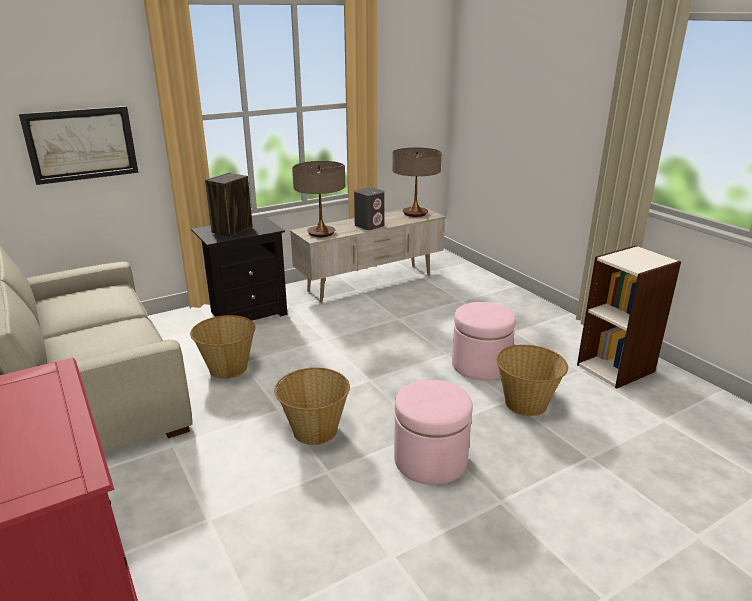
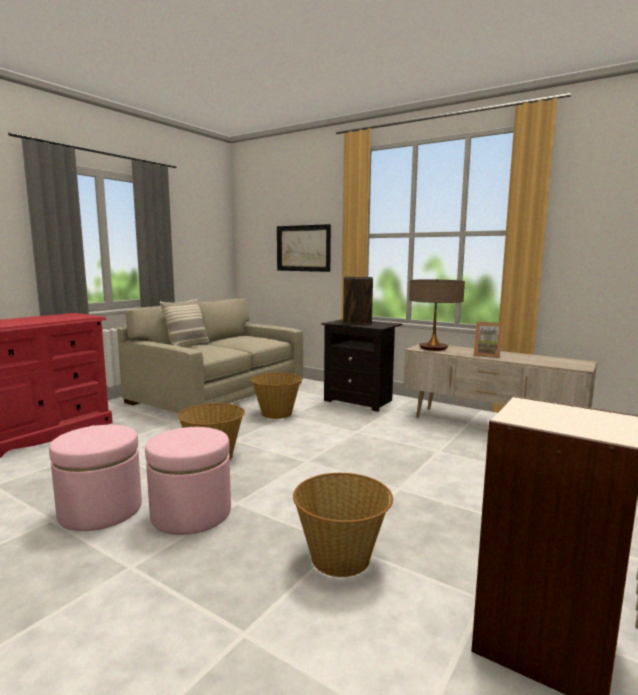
camera: 65 degrees right, 15 degrees down
(58, 349) = (187, 346): none -> pillow
(369, 225) = (486, 355): grey speaker -> picture frame
(415, 213) = (565, 362): table lamp -> none
(480, 365) = (398, 512): pink ottoman -> pink ottoman (100, 510)

